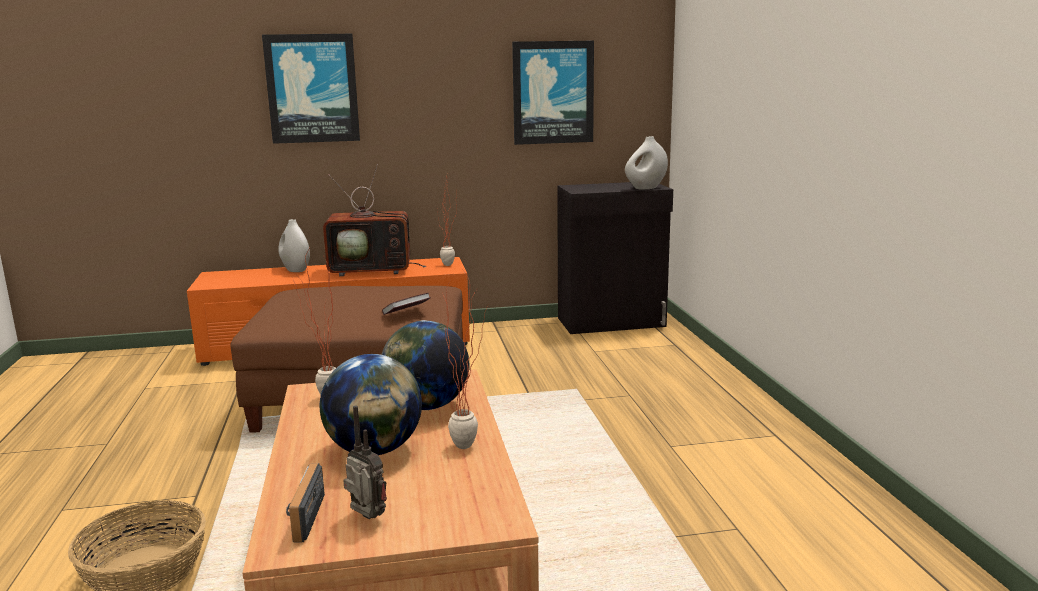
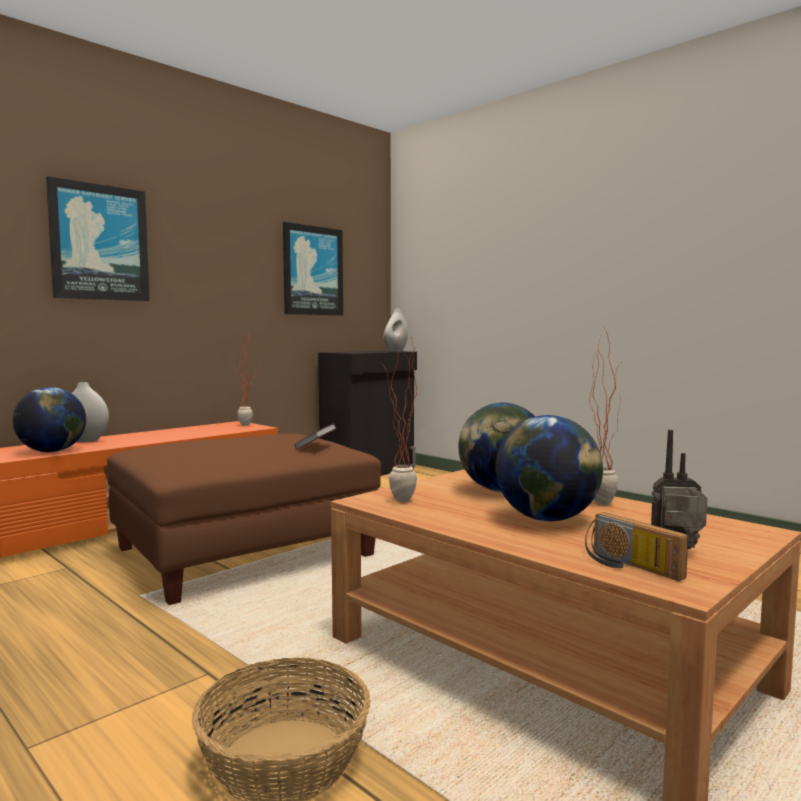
camera: 35 degrees left, 10 degrees down
(254, 281) = (52, 451): none -> globe
(373, 270) = (177, 433): television -> none

